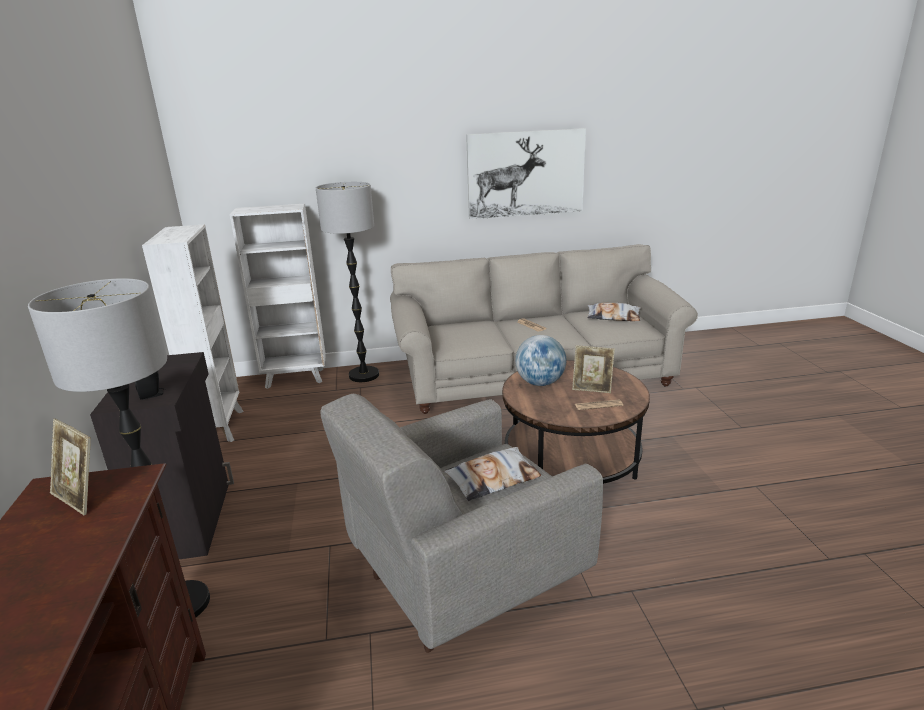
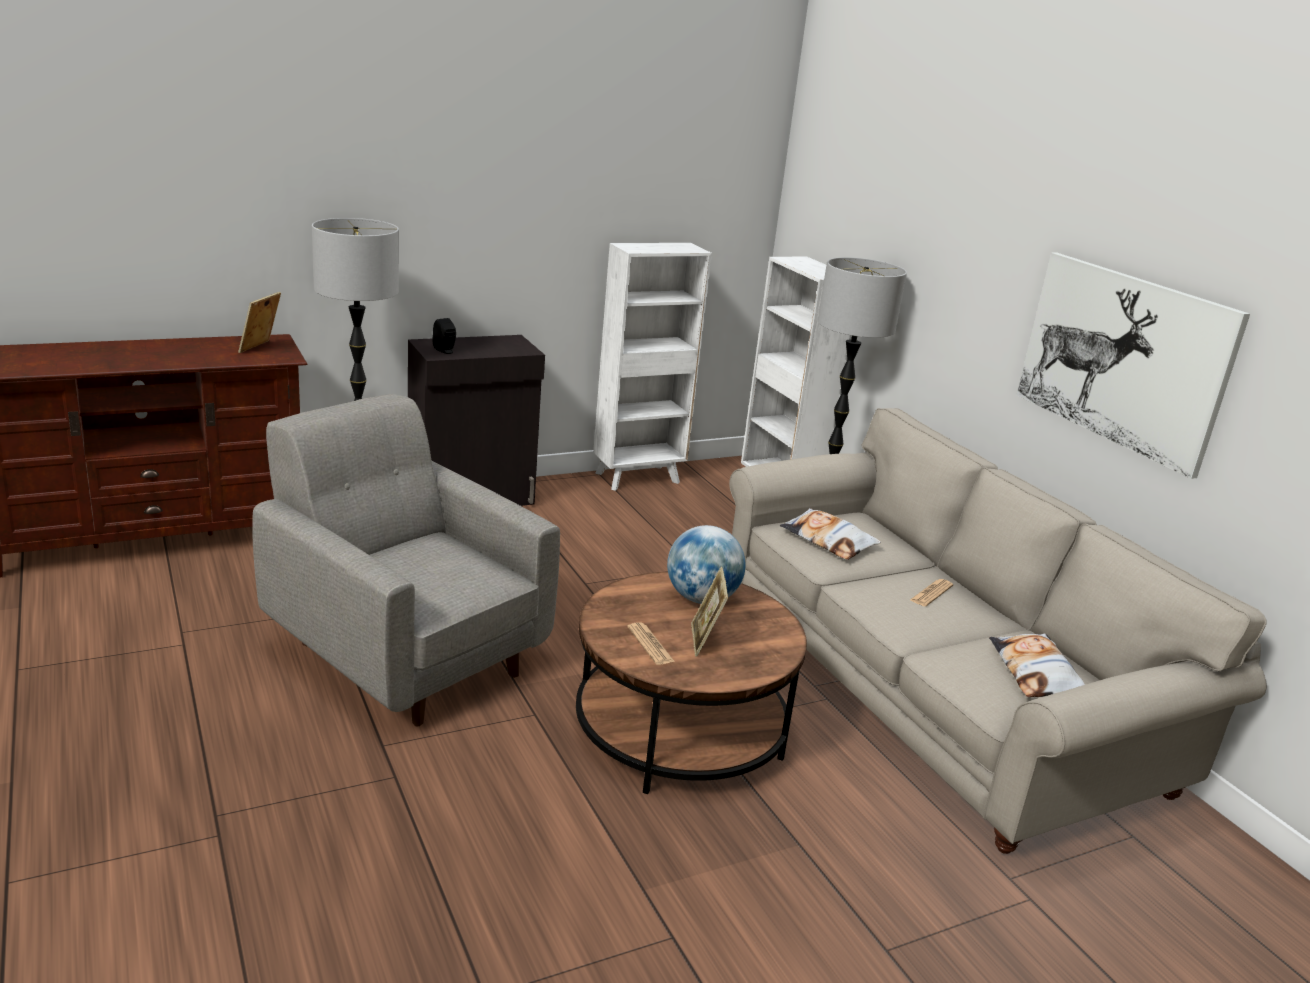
camera: 70 degrees right, 0 degrees up
(493, 479) = (439, 570): pillow -> pillow (828, 540)

